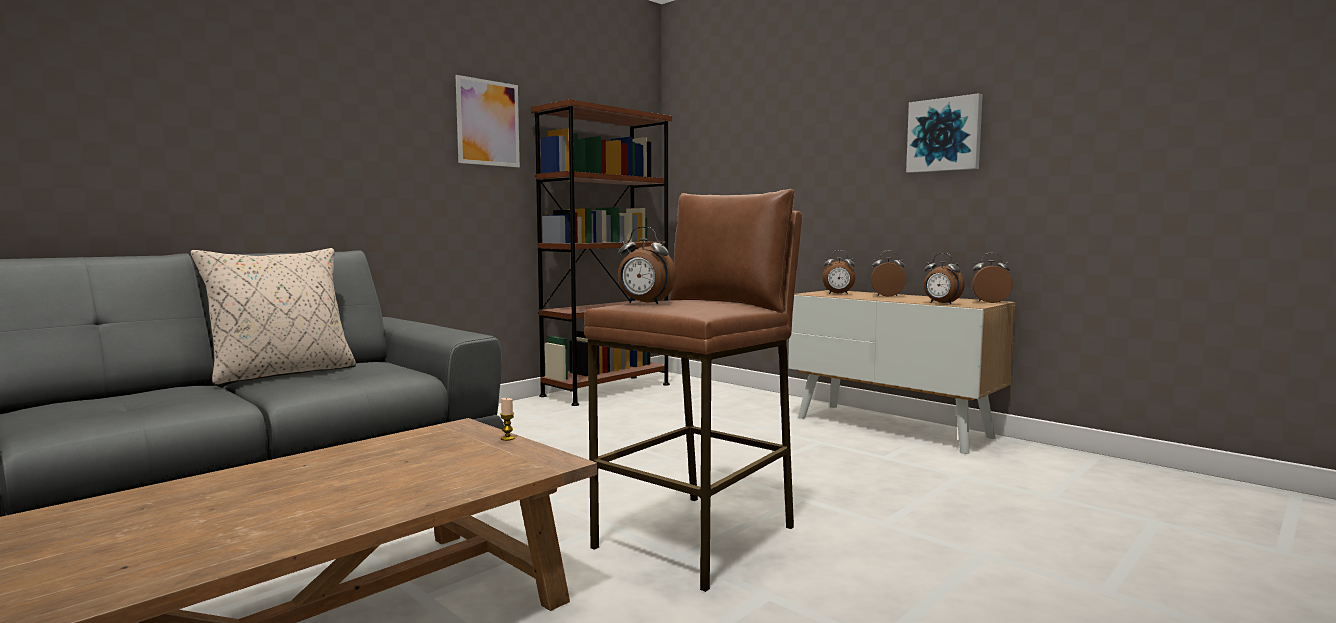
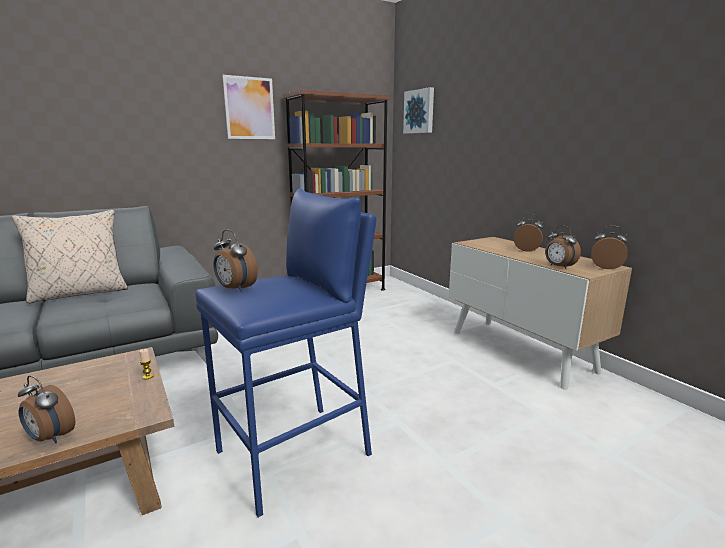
camera: 15 degrees right, 10 degrees up
(698, 537) = (295, 454): brown stool -> blue stool
(838, 294) = (490, 244): alarm clock -> alarm clock (50, 438)
(944, 135) = (590, 115): picture -> picture (419, 111)

